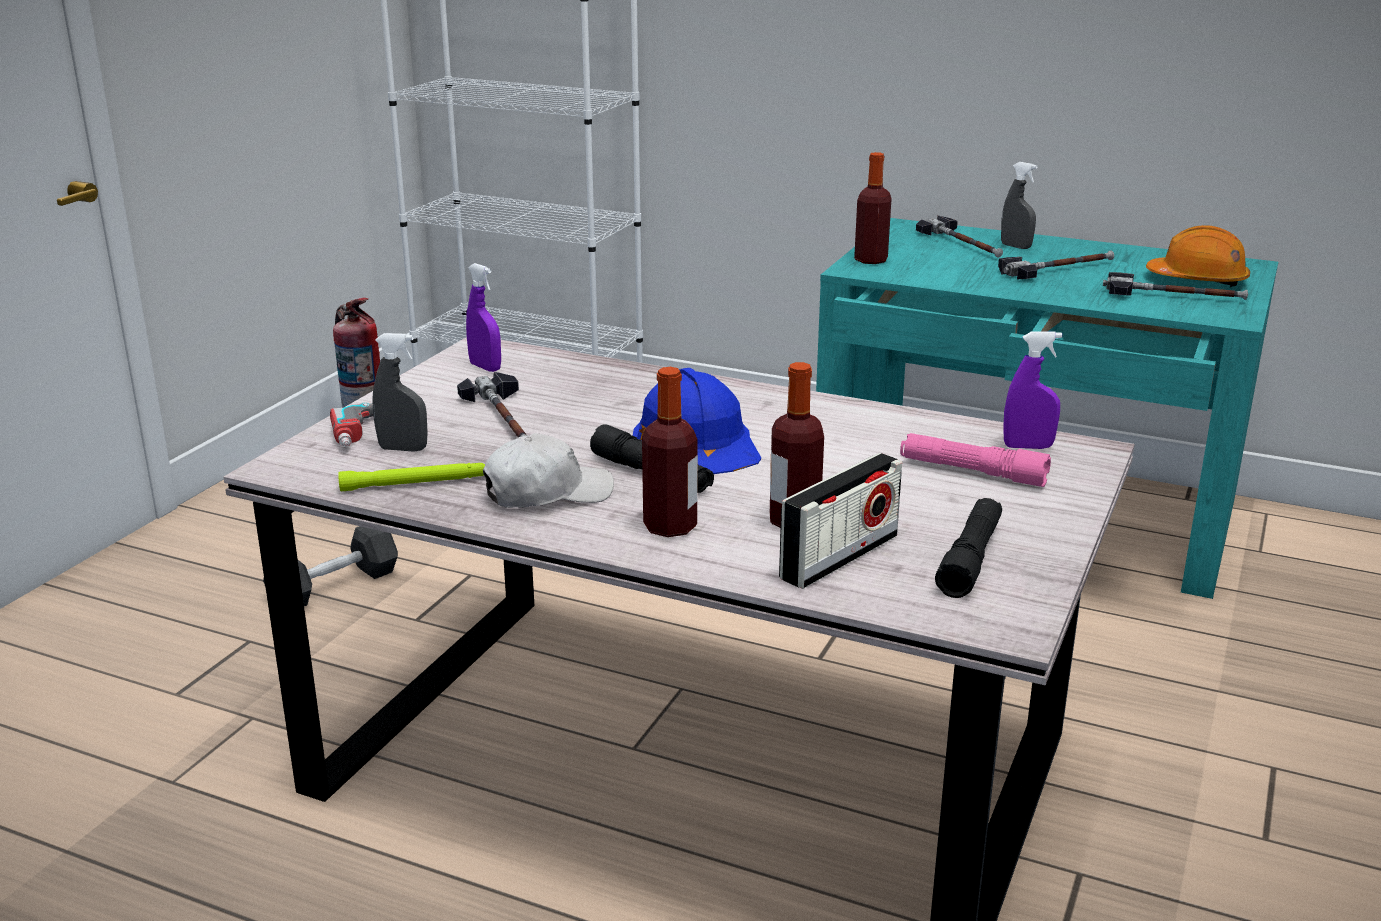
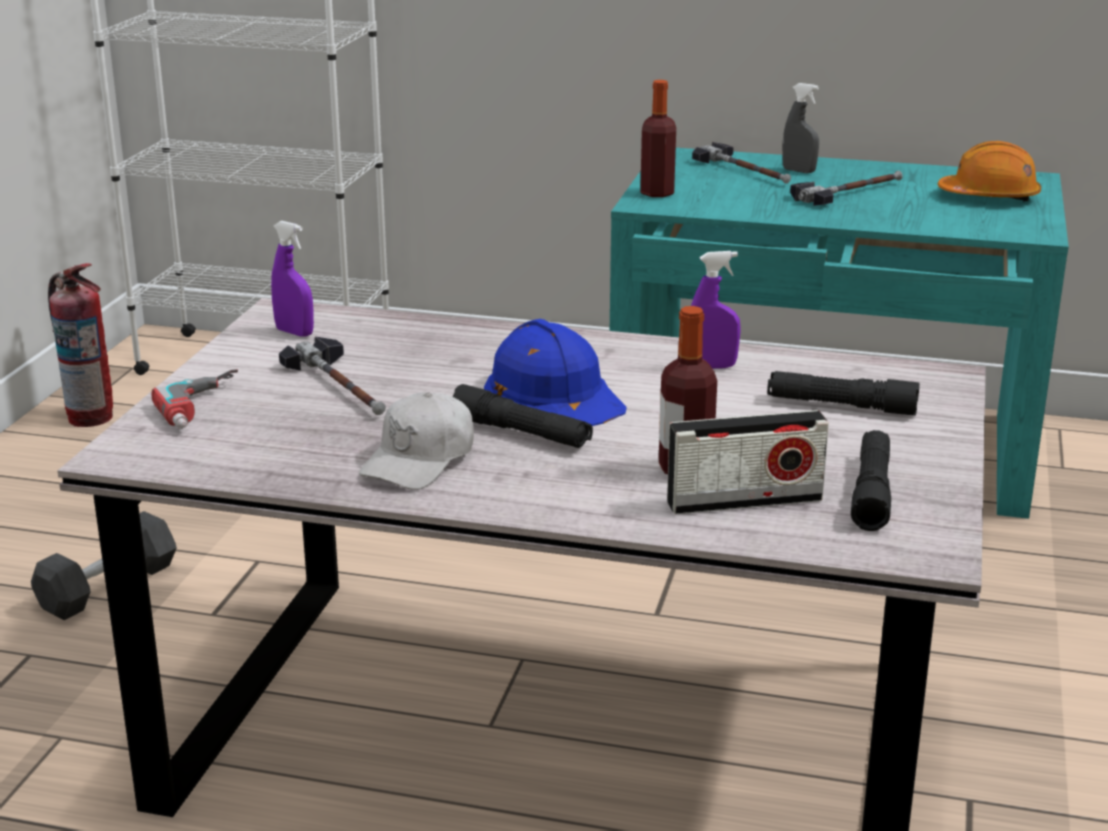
camera: 10 degrees left, 0 degrees up
(403, 449) = (244, 426): grey spray bottle -> none
(415, 483) = (275, 461): green flashlight -> none
(547, 493) = (420, 460): white cap -> white cap turned 150 degrees clockwise
(670, 527) = (562, 485): bottle -> none
(839, 557) = (744, 501): radio -> radio turned 45 degrees clockwise
(972, 472) = (841, 406): pink flashlight -> black flashlight
(1028, 446) = (885, 376): purple spray bottle -> purple spray bottle (711, 367)
(1173, 296) = (972, 214): hammer -> none

